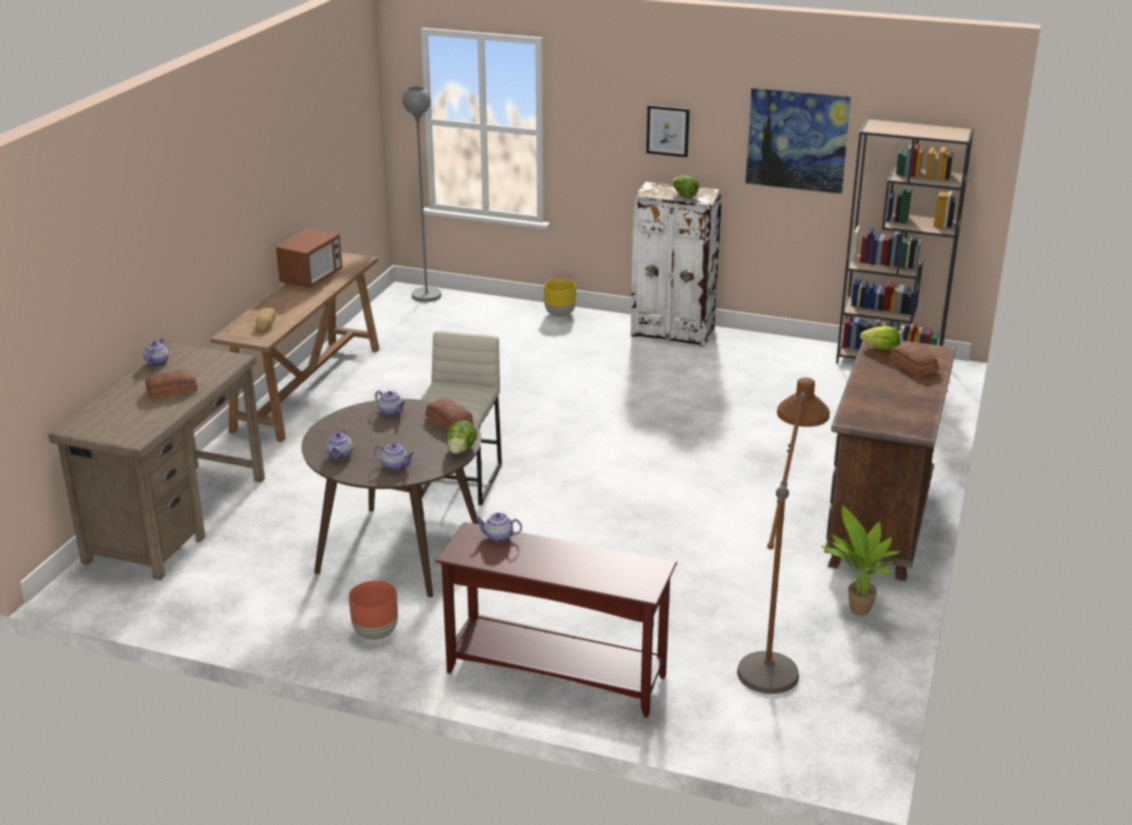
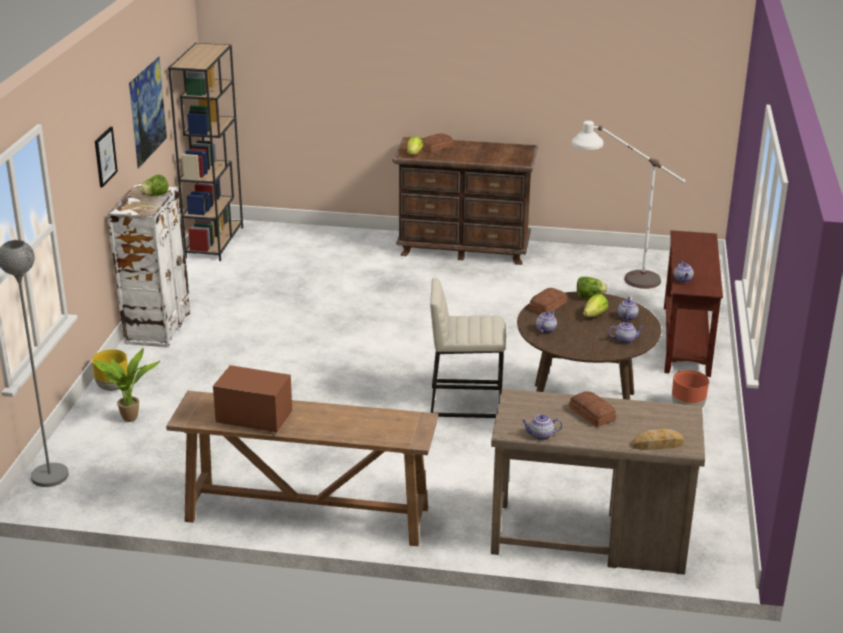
camera: 100 degrees left, 0 degrees up
(266, 323) = (382, 424): bread -> bread (657, 444)
(411, 446) = (594, 315): none -> lettuce
(775, 647) = (616, 278): brown floor lamp -> white floor lamp
(856, 611) = (566, 257): potted plant -> potted plant (130, 420)

